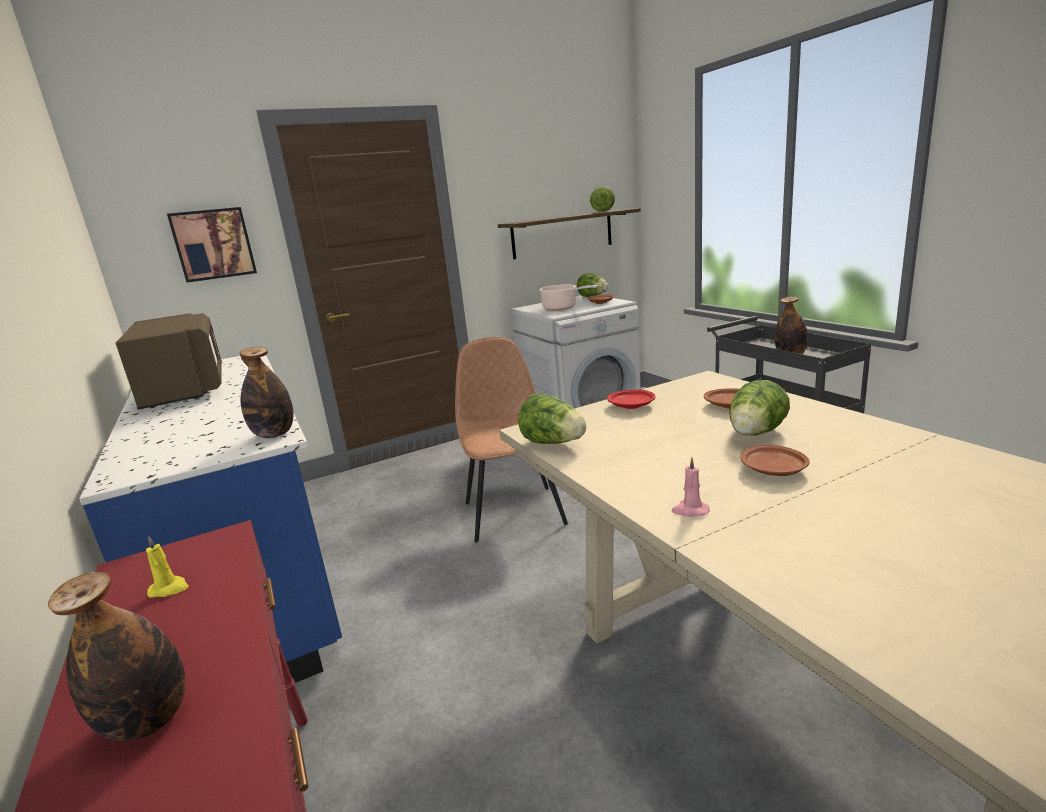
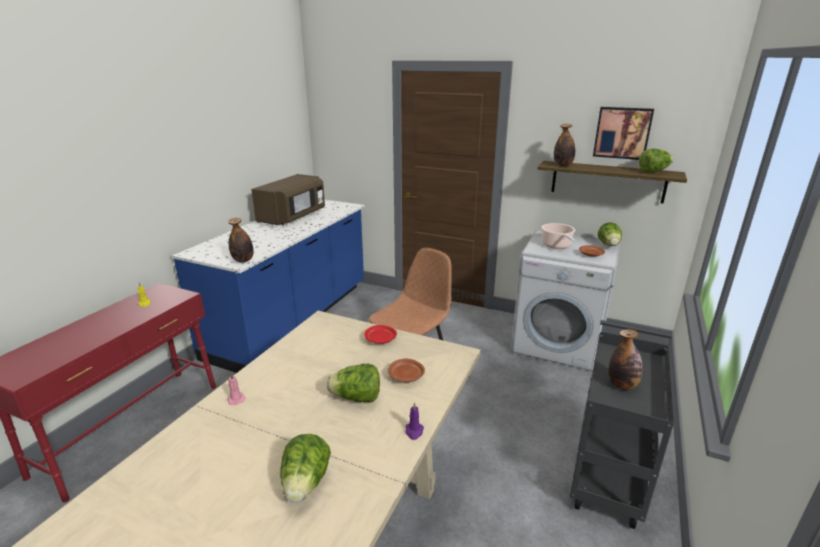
camera: 50 degrees right, 5 degrees up
(148, 720) = (74, 337): bottle -> bottle (563, 165)
(213, 244) = (357, 137): picture -> picture (622, 133)
(553, 443) = (306, 332): lettuce -> lettuce (306, 483)
(773, 470) = (299, 417): brown plate -> none
(846, 417) = (414, 432): none -> purple candle

